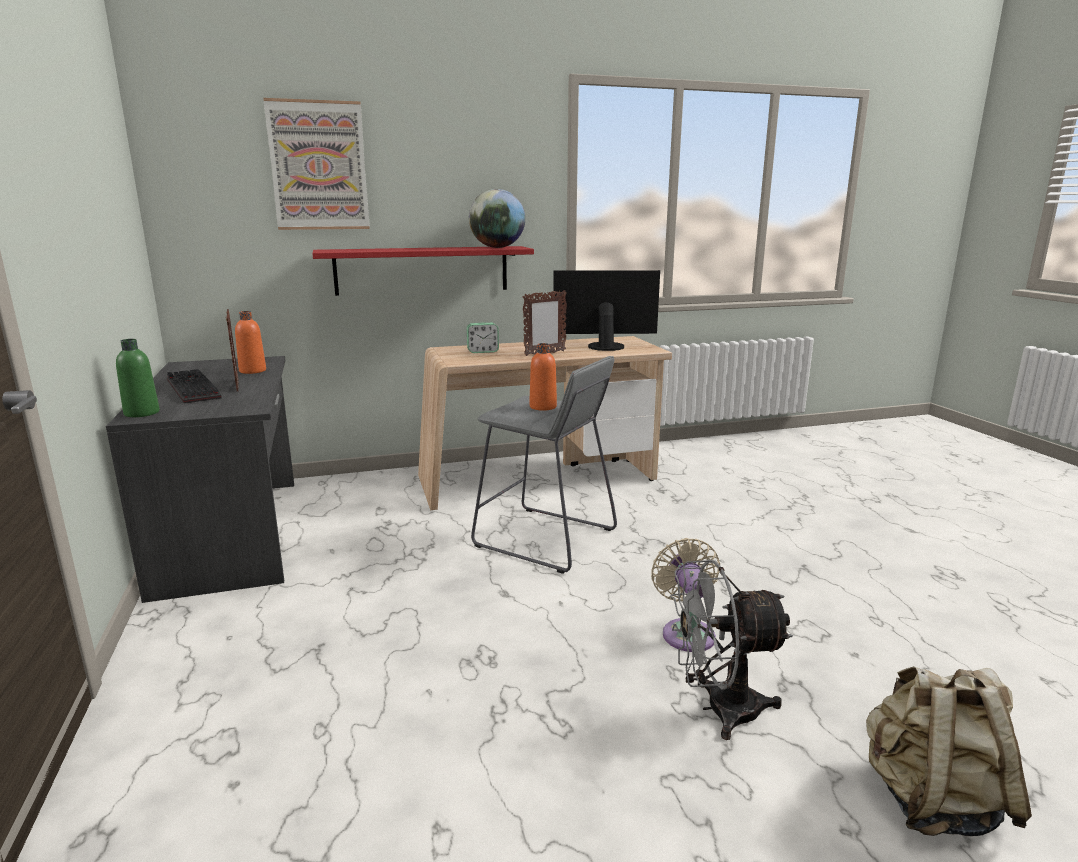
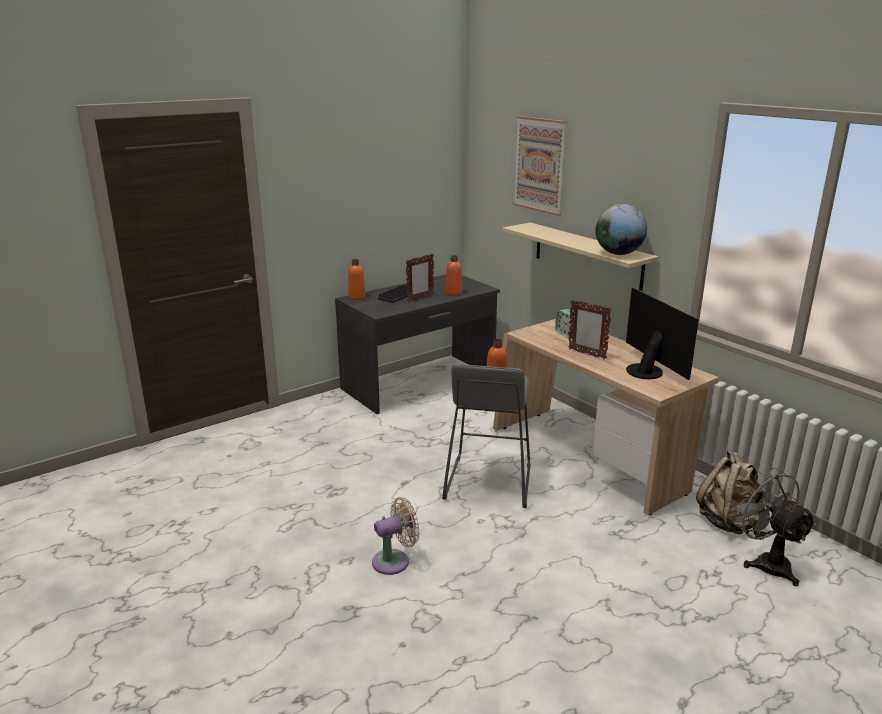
camera: 70 degrees right, 5 degrees up
(142, 413) = (357, 297): green bottle -> orange bottle
(422, 270) = (587, 255): red shelf -> beige shelf
(718, 709) = (316, 581): grey fan -> grey fan (766, 562)
(931, 801) = (257, 671): beige backpack -> beige backpack (729, 521)

